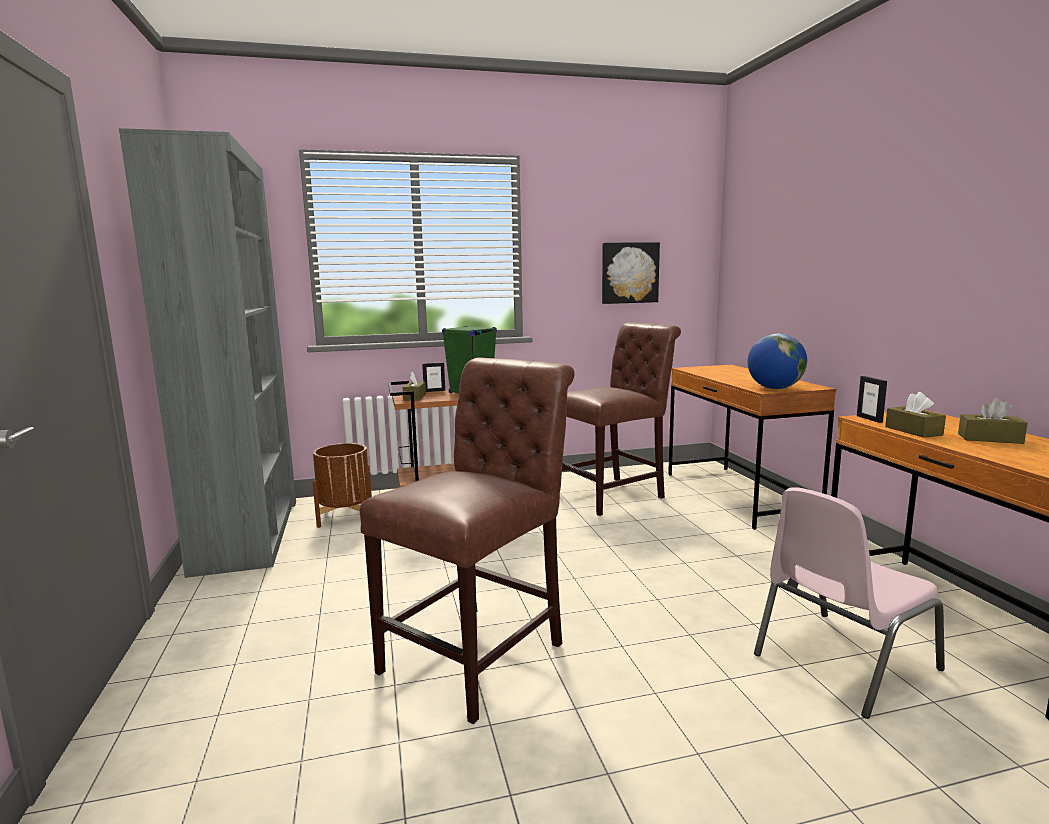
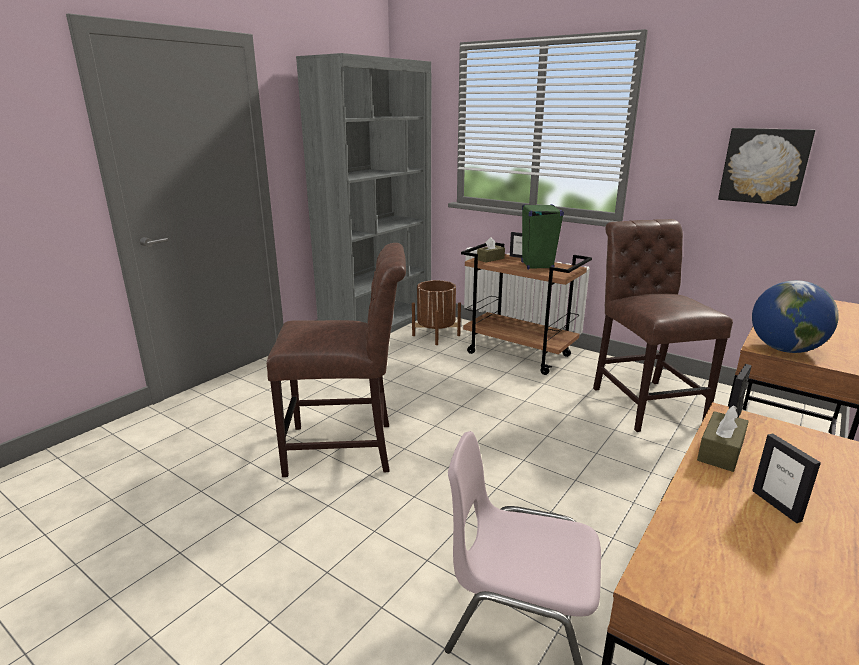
camera: 50 degrees right, 10 degrees up
(614, 494) = (644, 401): brown chair -> brown chair turned 120 degrees counterclockwise
(990, 438) = (776, 505): brown tissue box -> picture frame

